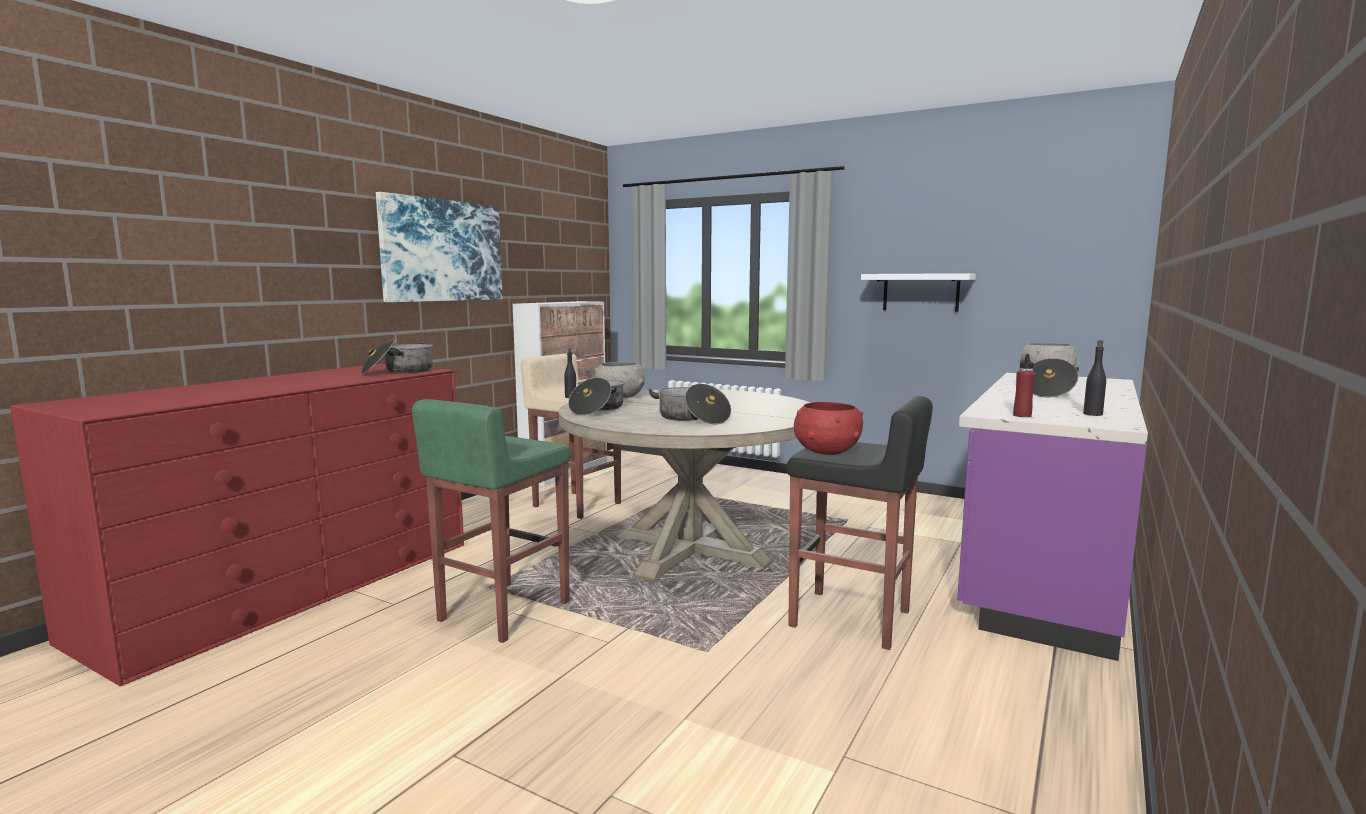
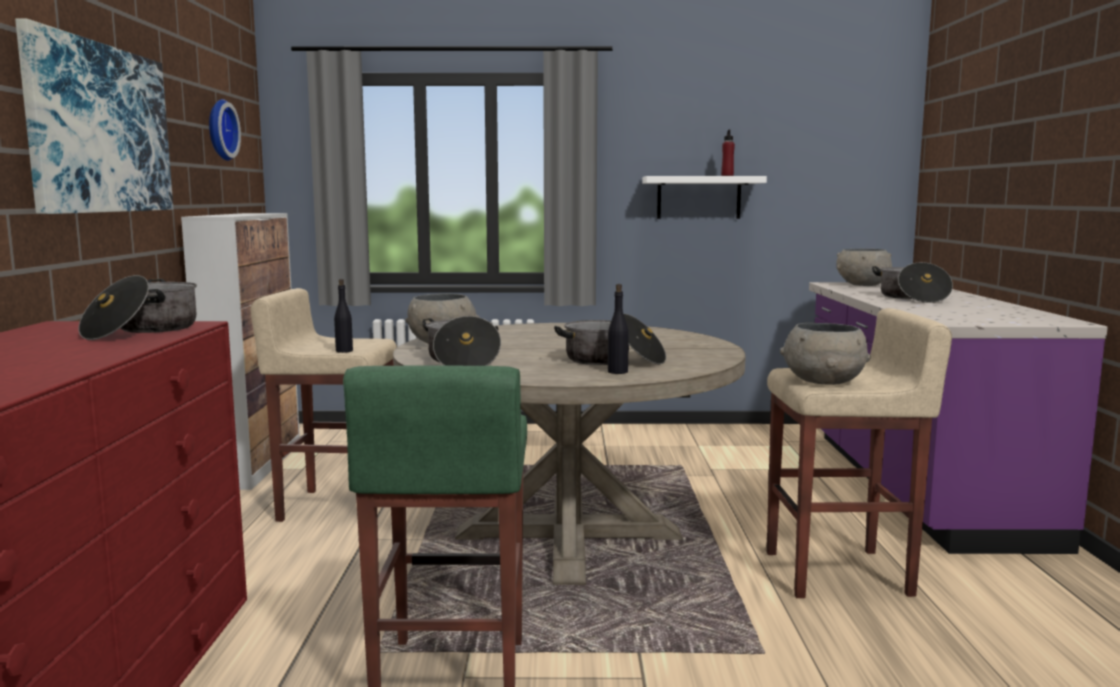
camera: 30 degrees left, 0 degrees up
(560, 245) = (219, 130): none -> wall clock
(827, 451) = (823, 381): red bowl -> grey bowl
(851, 620) = (840, 574): black stool -> beige stool
(1022, 415) = (979, 321): red bottle -> red bottle (727, 175)
(1092, 414) = (1018, 314): black bottle -> black bottle (617, 372)

